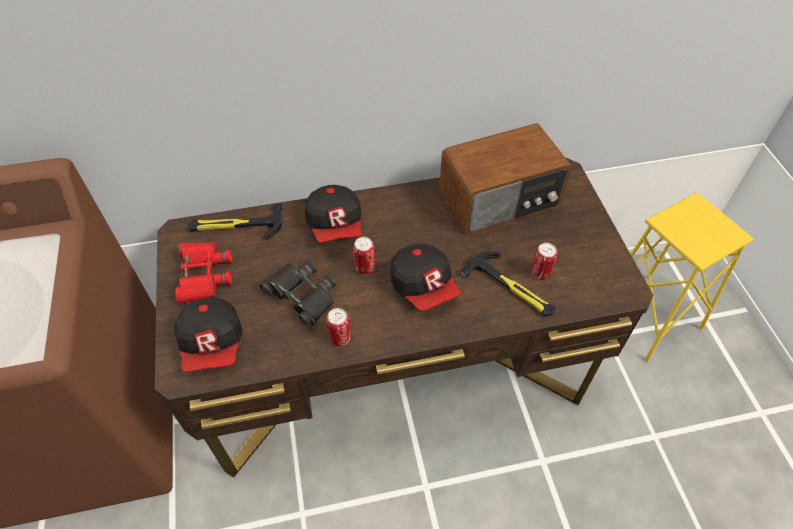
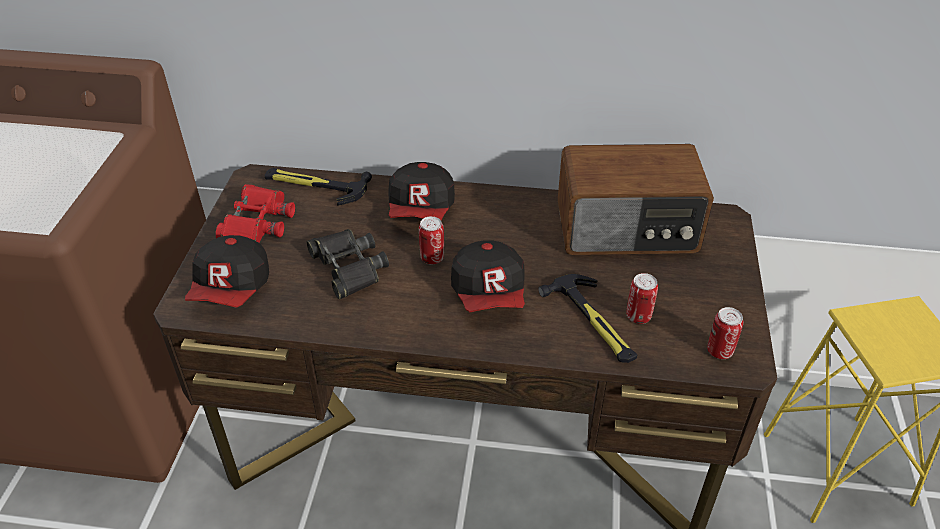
camera: 20 degrees right, 10 degrees down
(340, 338) = (368, 319): can -> can (719, 351)

